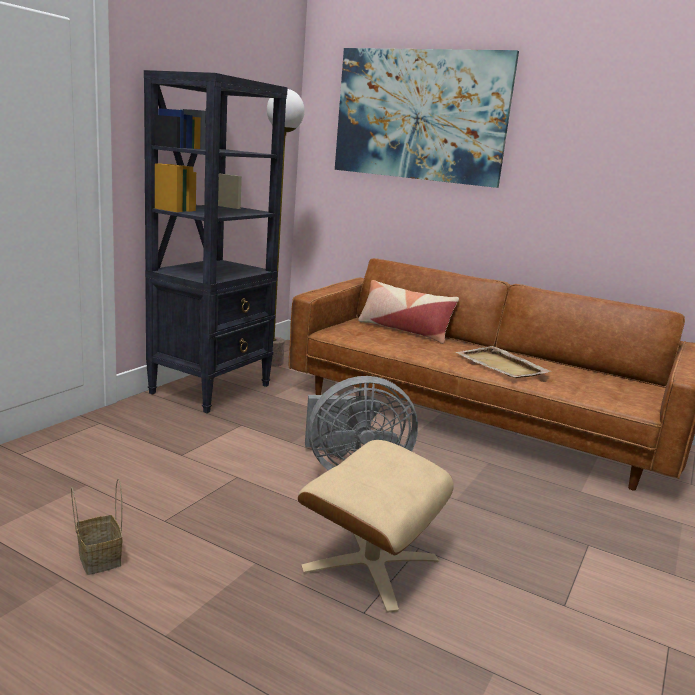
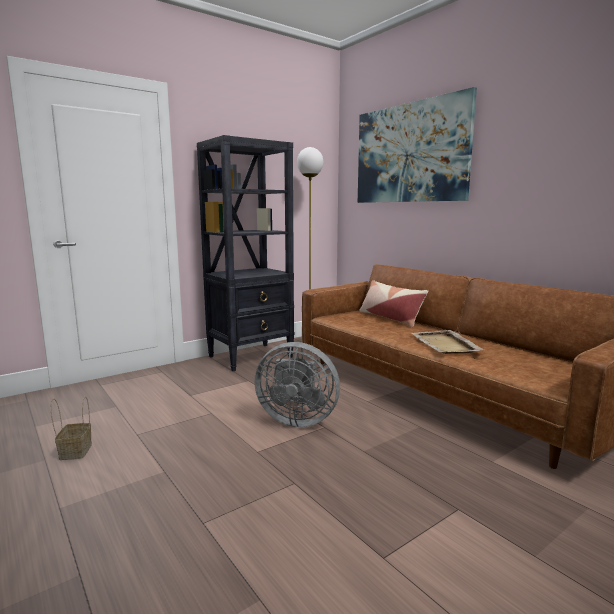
camera: 25 degrees right, 5 degrees down
(370, 563) = (244, 487): beige ottoman -> none

